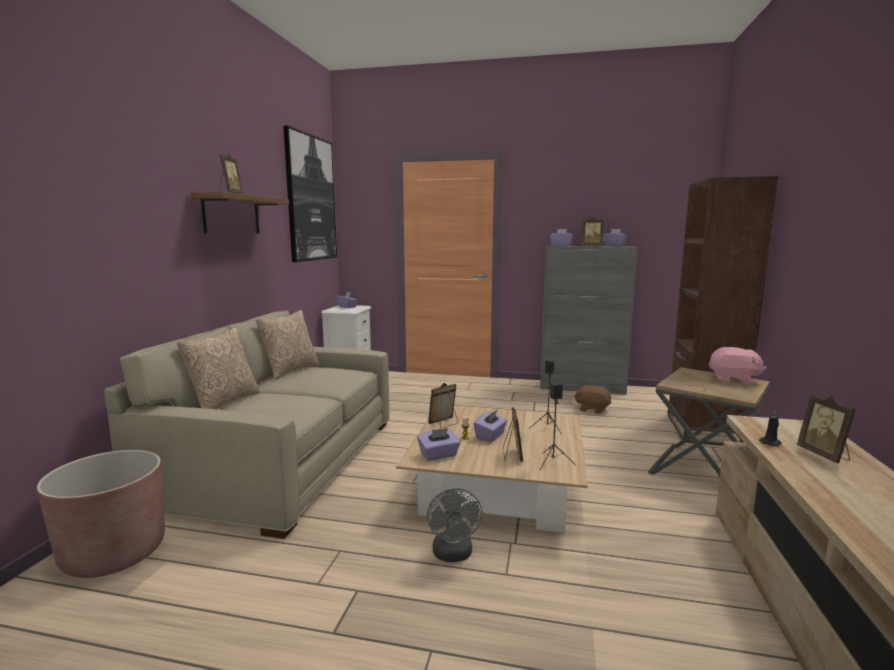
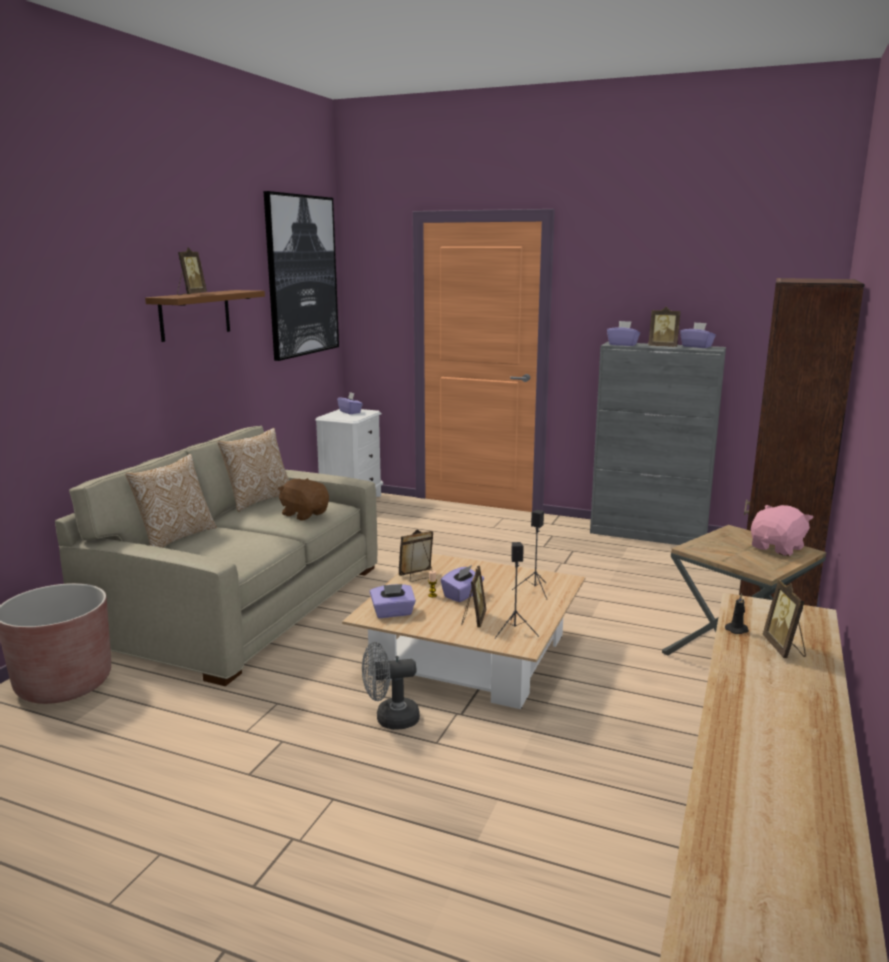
camera: 10 degrees right, 5 degrees up
(453, 555) = (390, 719): grey fan -> grey fan turned 75 degrees clockwise
(592, 409) = (643, 566): brown plush toy -> brown plush toy (304, 514)
(733, 380) = (777, 548): pink plush toy -> pink plush toy turned 75 degrees counterclockwise

